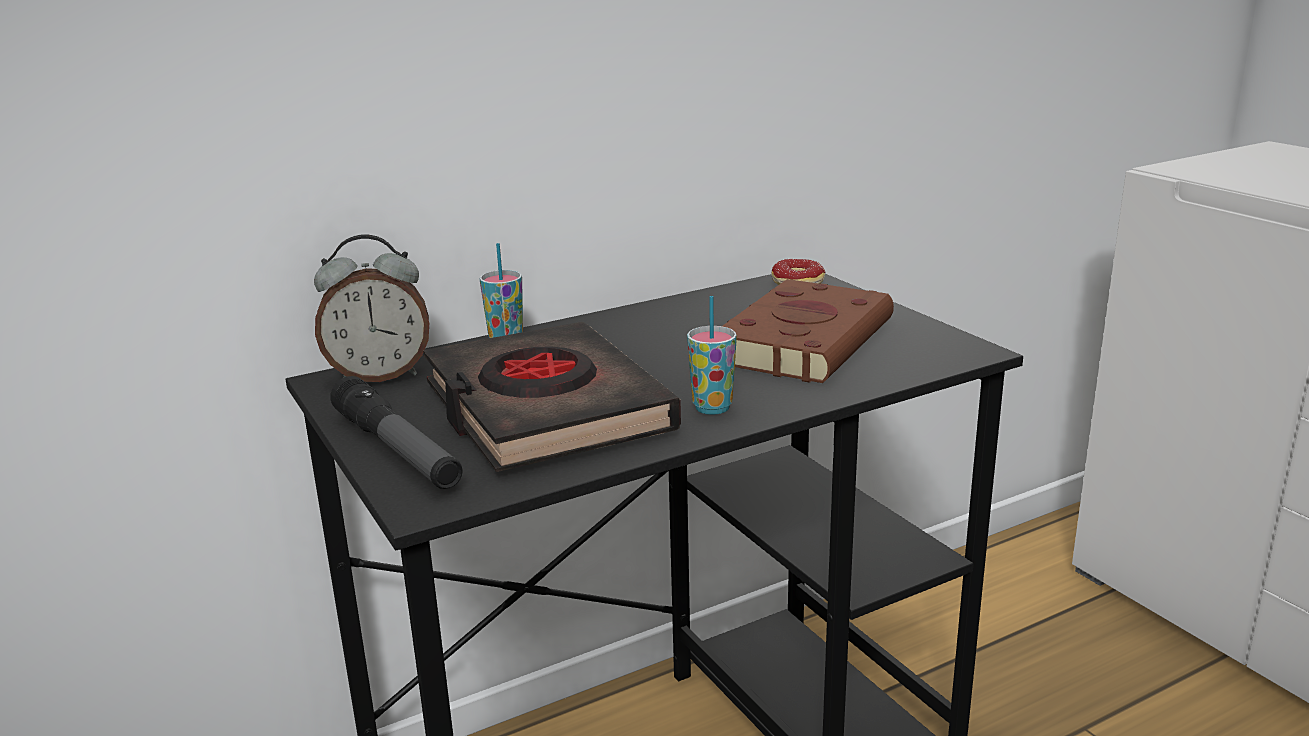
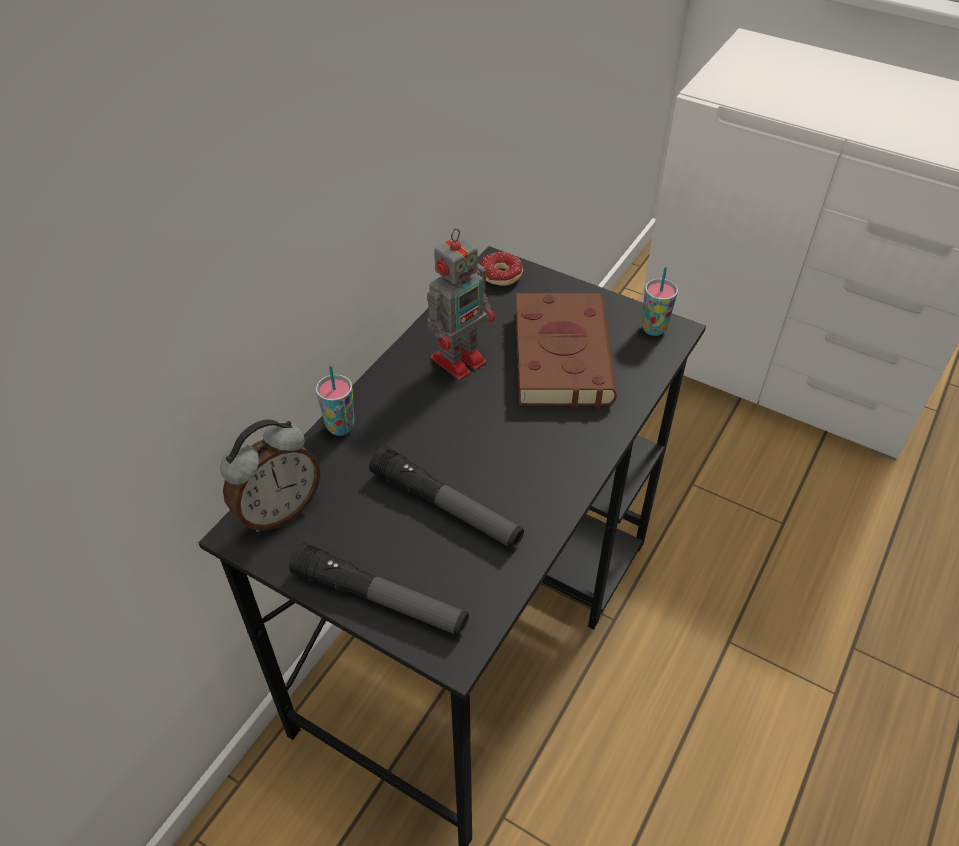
camera: 30 degrees left, 25 degrees up
(545, 409) = (446, 506): black book -> flashlight
(685, 324) = (460, 359): none -> toy robot
(712, 408) = (559, 461): cup -> cup (653, 329)

